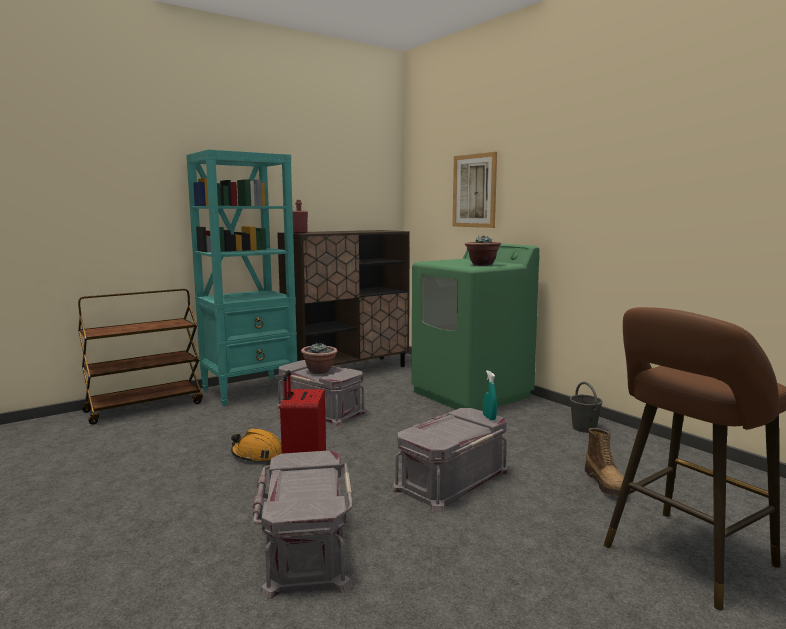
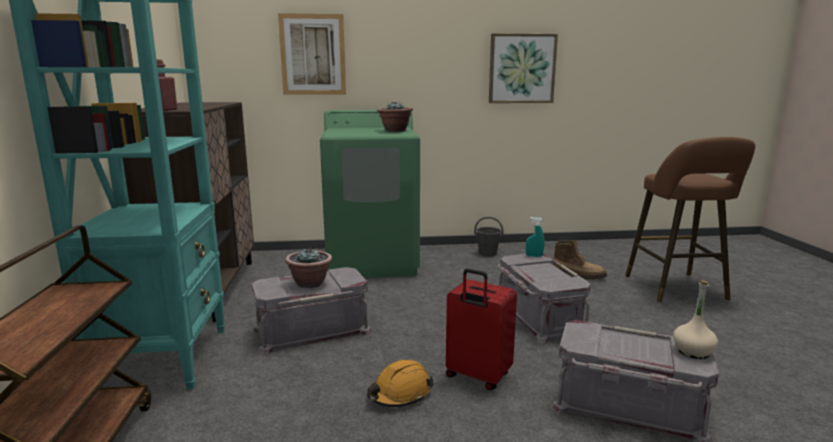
camera: 60 degrees left, 5 degrees up
(310, 507) = (693, 351): none -> beige bottle
(668, 201) = (521, 69): none -> picture

